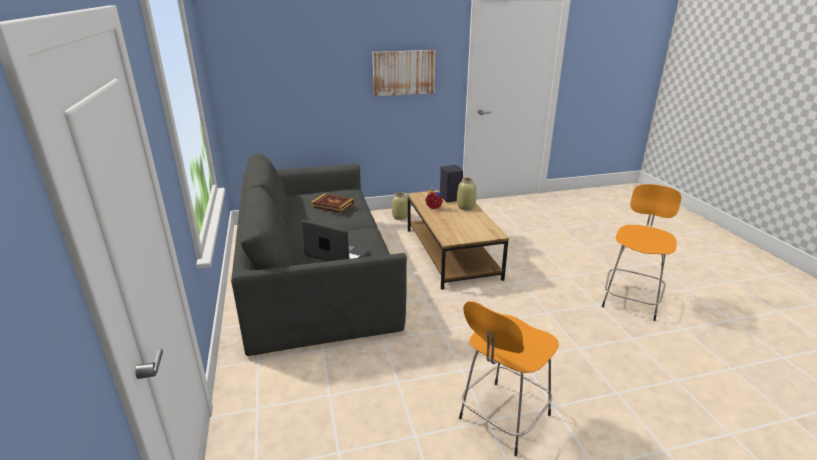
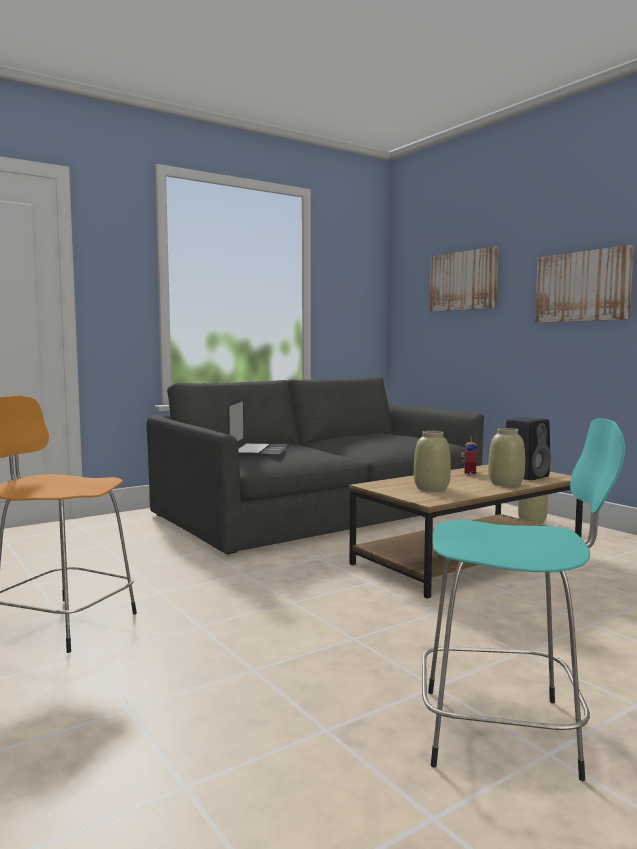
camera: 70 degrees right, 20 degrees down
(302, 64) = (463, 281): none -> picture
(332, 205) = (381, 440): book -> none
(467, 227) = (431, 488): none -> beige vase
(631, 300) = (505, 732): orange stool -> turquoise stool

